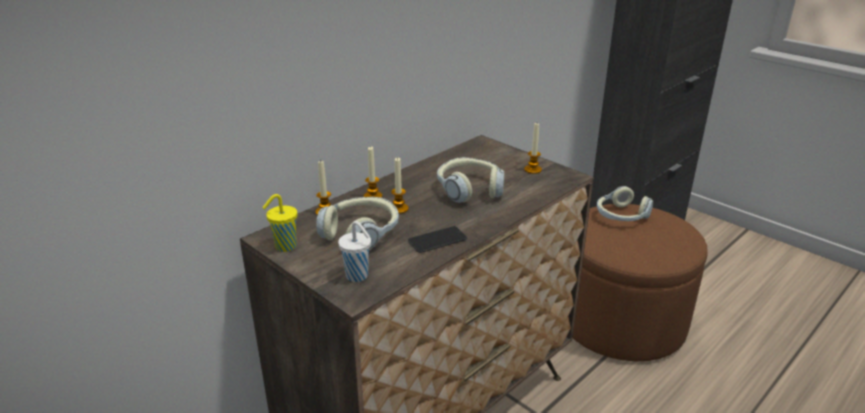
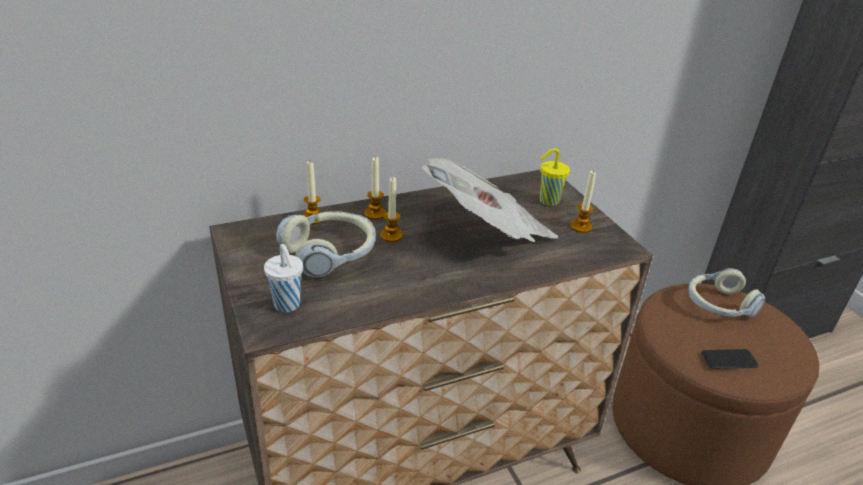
camera: 20 degrees right, 5 degrees up
(284, 247) = (242, 248): yellow cup -> yellow cup (547, 201)
(437, 240) = (404, 286): phone -> phone (729, 360)
(469, 189) = (488, 232): headphones -> newspaper

